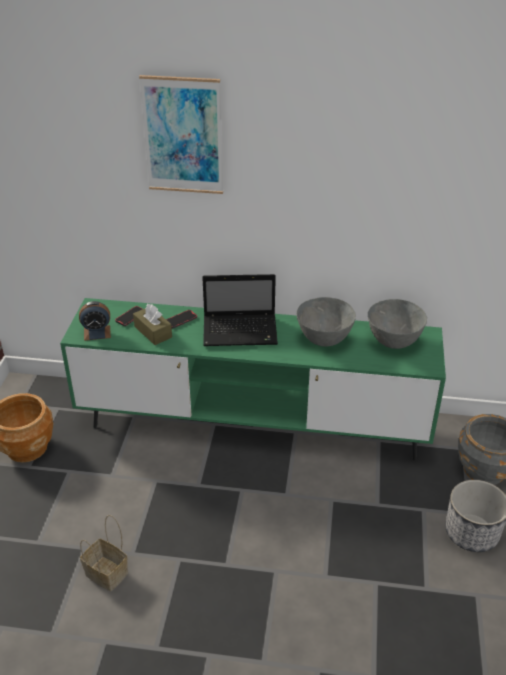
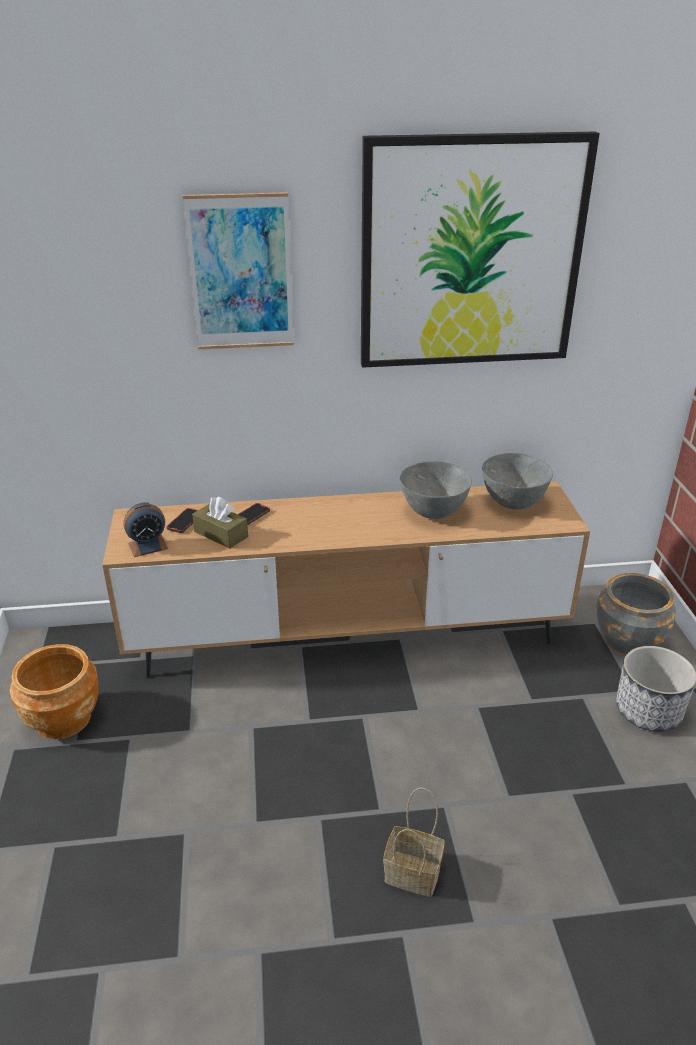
camera: 15 degrees left, 5 degrees down
(108, 573) = (231, 857): basket -> basket (414, 873)
(241, 331) = (331, 517): laptop -> none
(253, 425) = (347, 638): green tv stand -> brown tv stand
(369, 138) = (471, 254): none -> picture

